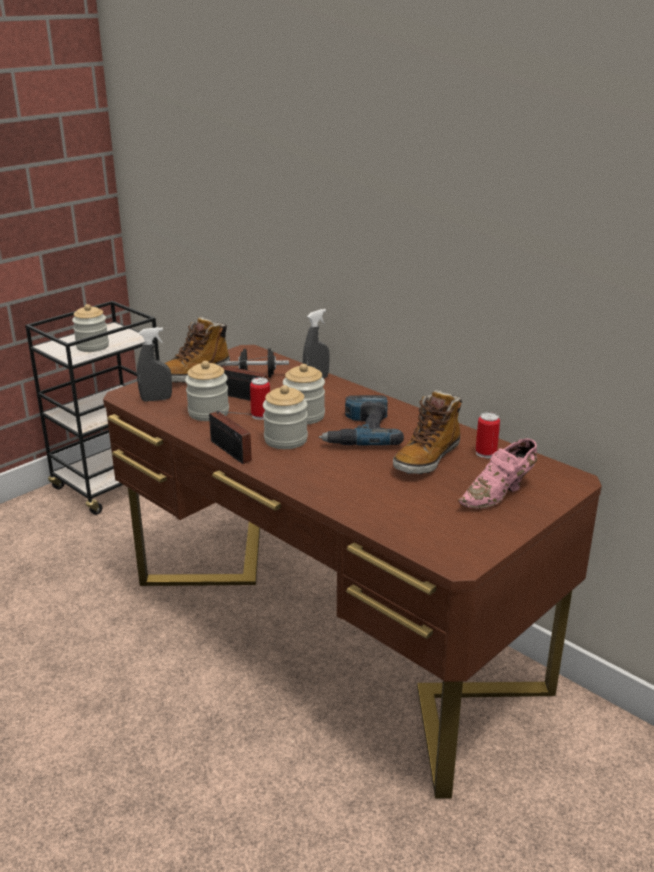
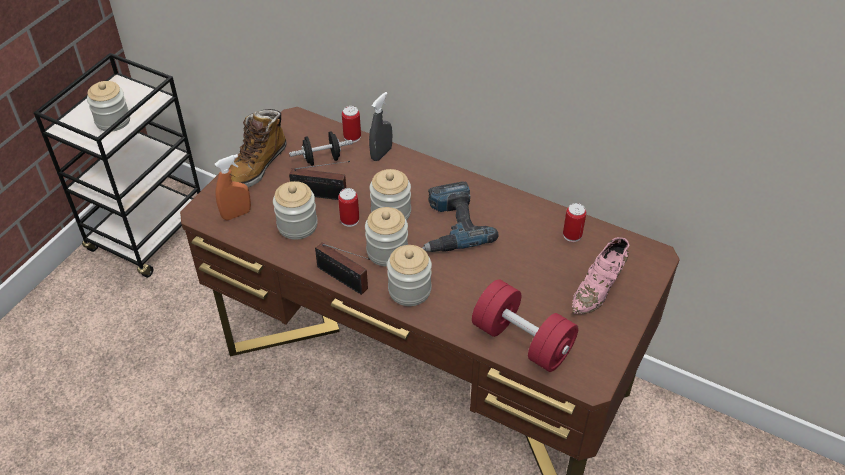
camera: 15 degrees left, 20 degrees up
(156, 399) = (236, 214): grey spray bottle -> orange spray bottle
(293, 468) = (409, 290): none -> jar
(294, 366) = (352, 137): none -> can
(394, 519) = (522, 340): none -> red dumbbell
(427, 458) = (523, 253): boot -> none

